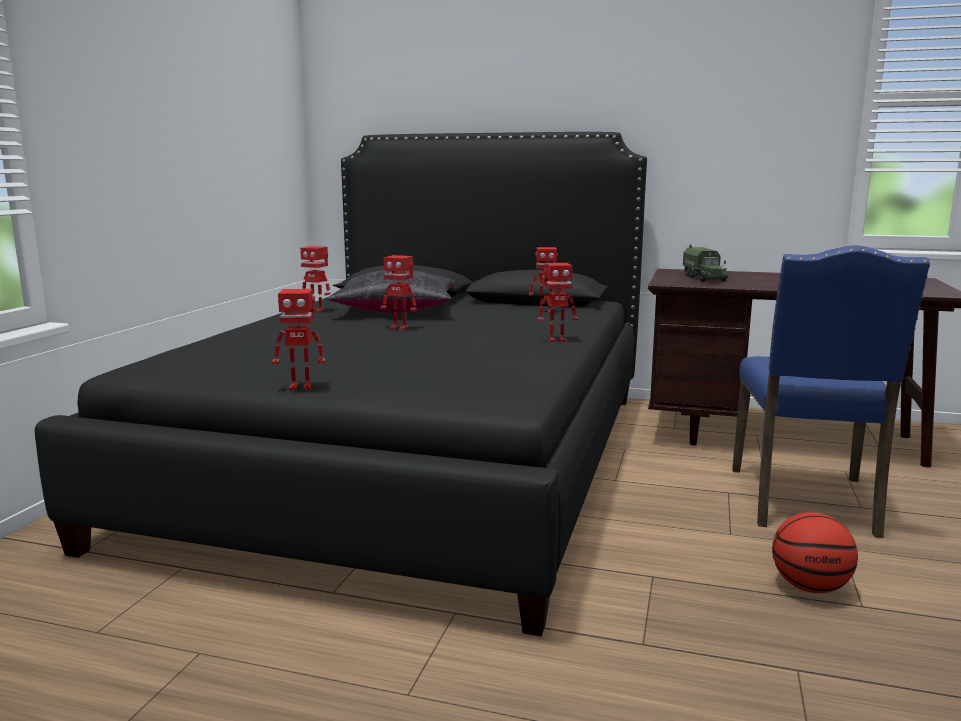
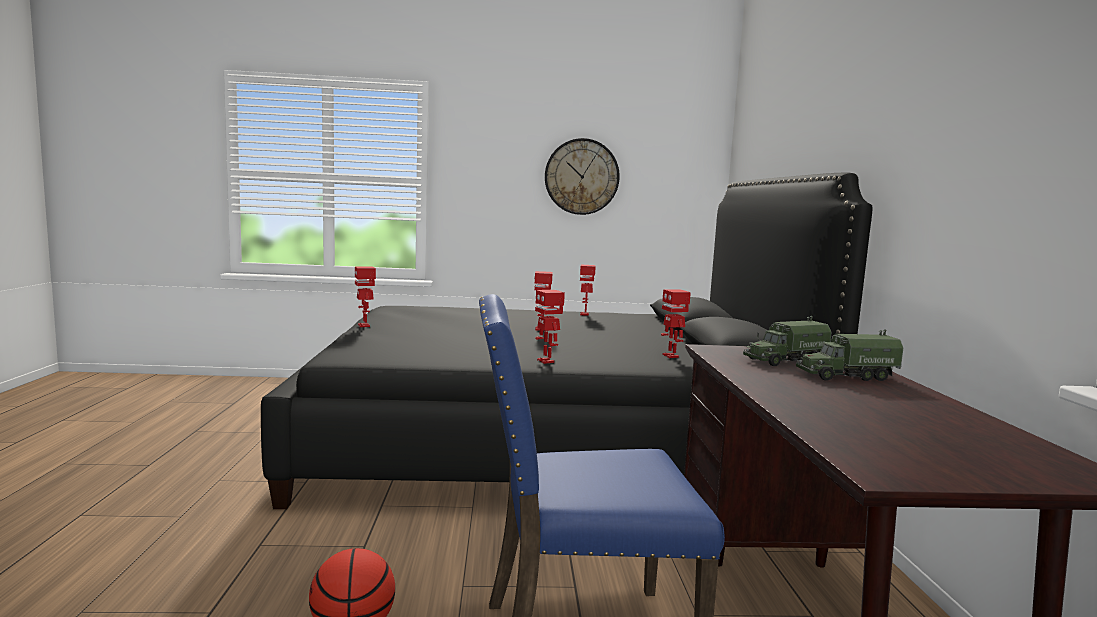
camera: 70 degrees right, 5 degrees down
(201, 127) = (581, 177): none -> wall clock
(396, 310) = (614, 326): black pillow -> none
(746, 276) = (845, 376): none -> toy truck

